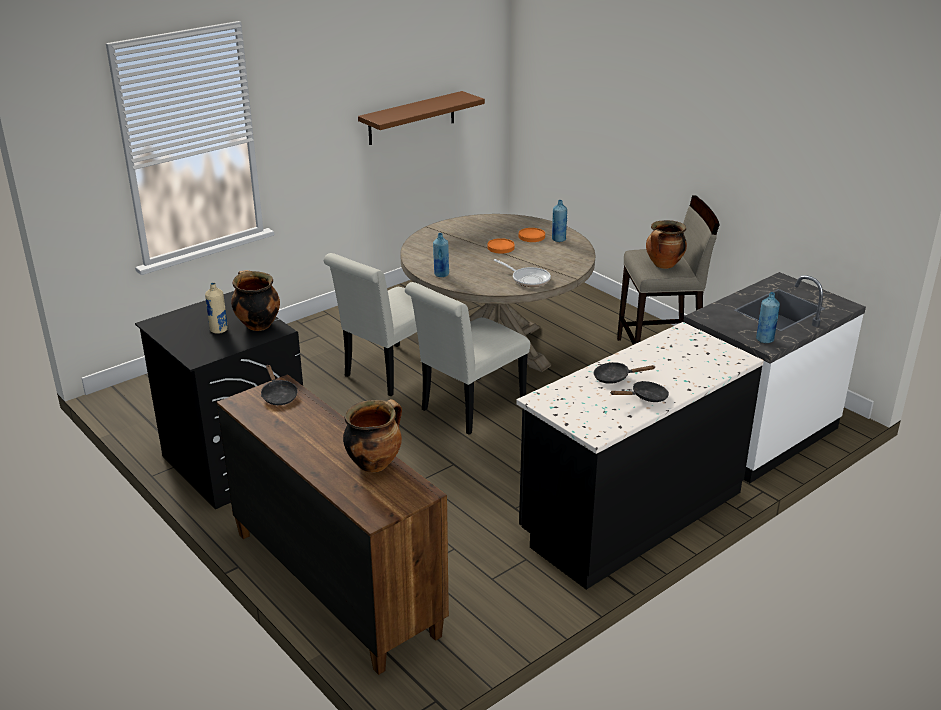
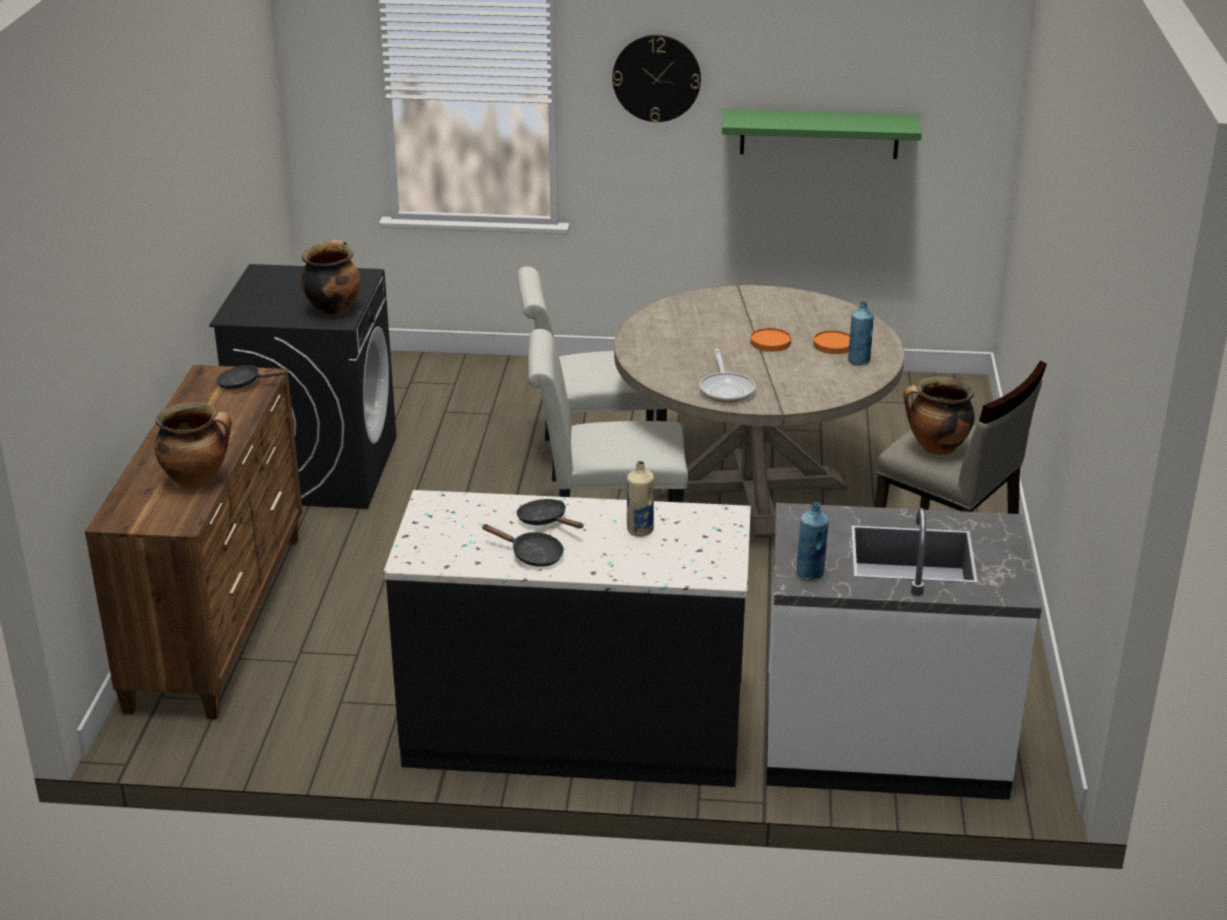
camera: 45 degrees right, 0 degrees up
(219, 330) = (295, 299): beige bottle -> beige bottle (640, 530)
(278, 395) = (244, 383): black frying pan -> black frying pan turned 75 degrees clockwise
(315, 104) = (656, 78): none -> wall clock
(412, 118) = (819, 134): brown shelf -> green shelf
(441, 274) = (644, 344): blue bottle -> none

